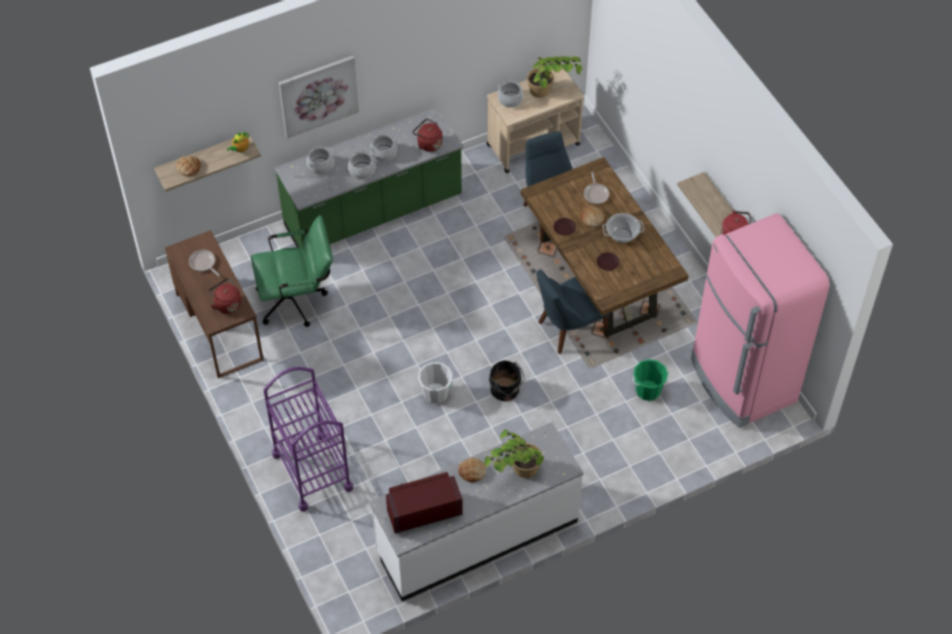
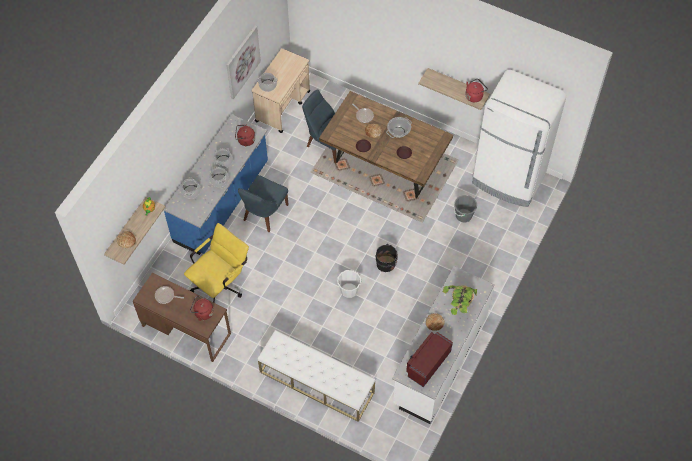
camera: 35 degrees left, 5 degrees up
(297, 300) = (221, 284): green office chair -> yellow office chair
(312, 471) = (316, 382): purple cart -> white bench
(318, 96) = (175, 147): picture -> picture (242, 62)
(373, 213) = (222, 203): green counter -> blue counter
(550, 93) = (288, 68): potted plant -> none
(569, 329) = (392, 206): blue chair -> blue chair (264, 214)
(648, 390) = (463, 215): green bucket -> grey bucket
(742, 381) = (508, 179): pink fridge -> white fridge

